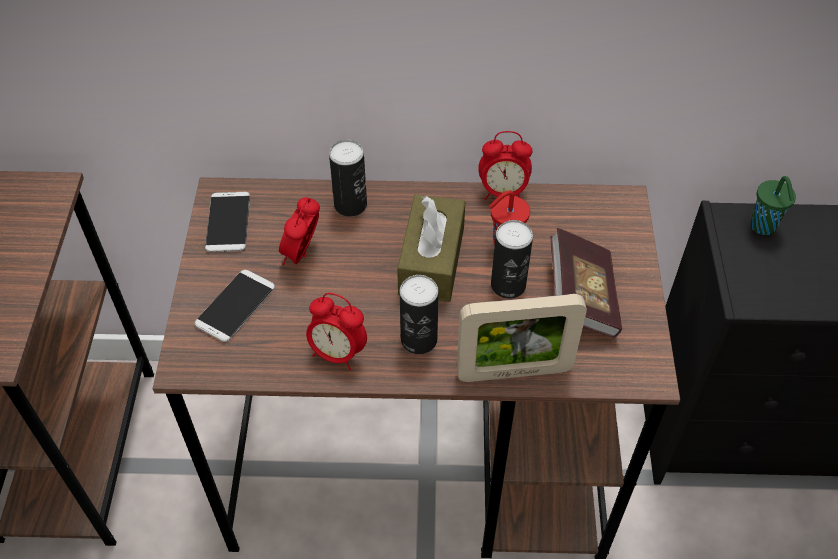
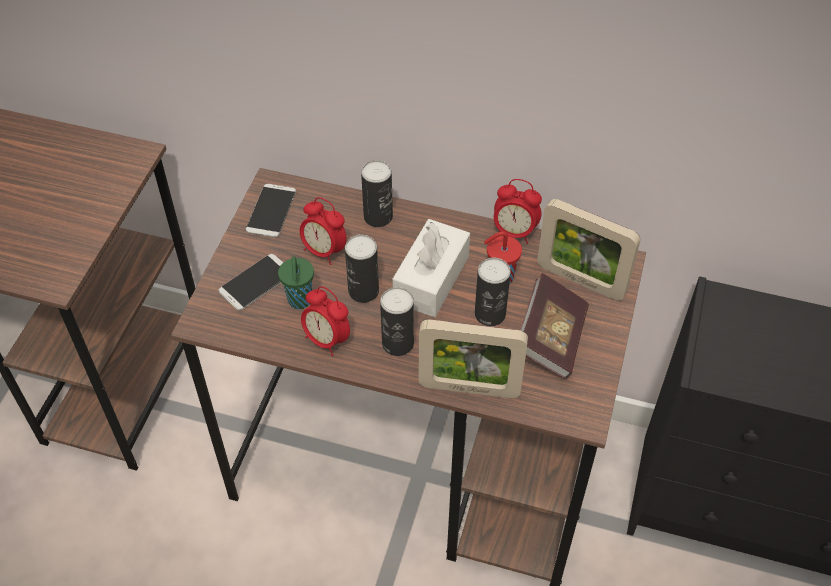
camera: 15 degrees right, 0 degrees up
(302, 254) = (324, 251): alarm clock -> alarm clock turned 90 degrees counterclockwise
(361, 289) = (363, 291): none -> can
(431, 260) = (431, 279): brown tissue box -> white tissue box
(590, 229) = (580, 280): none -> picture frame
(763, 227) = (748, 312): green cup -> green cup (299, 301)

